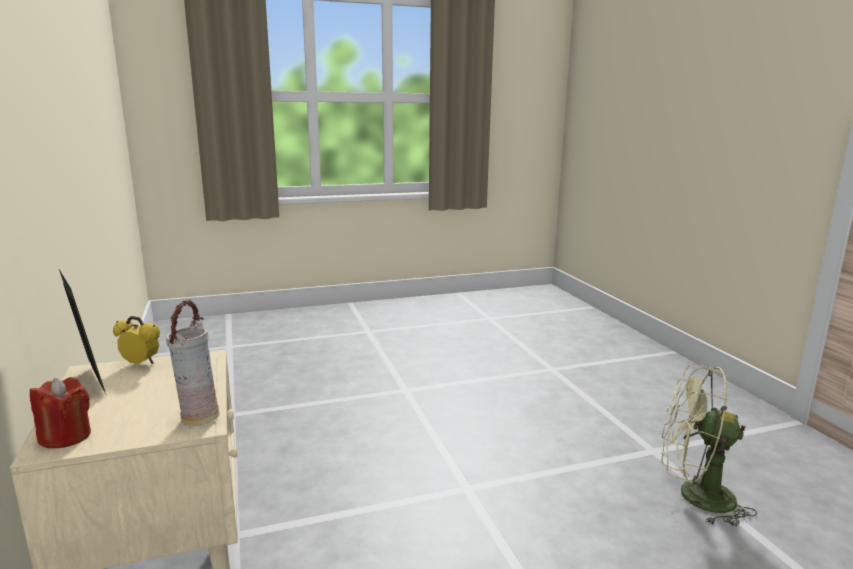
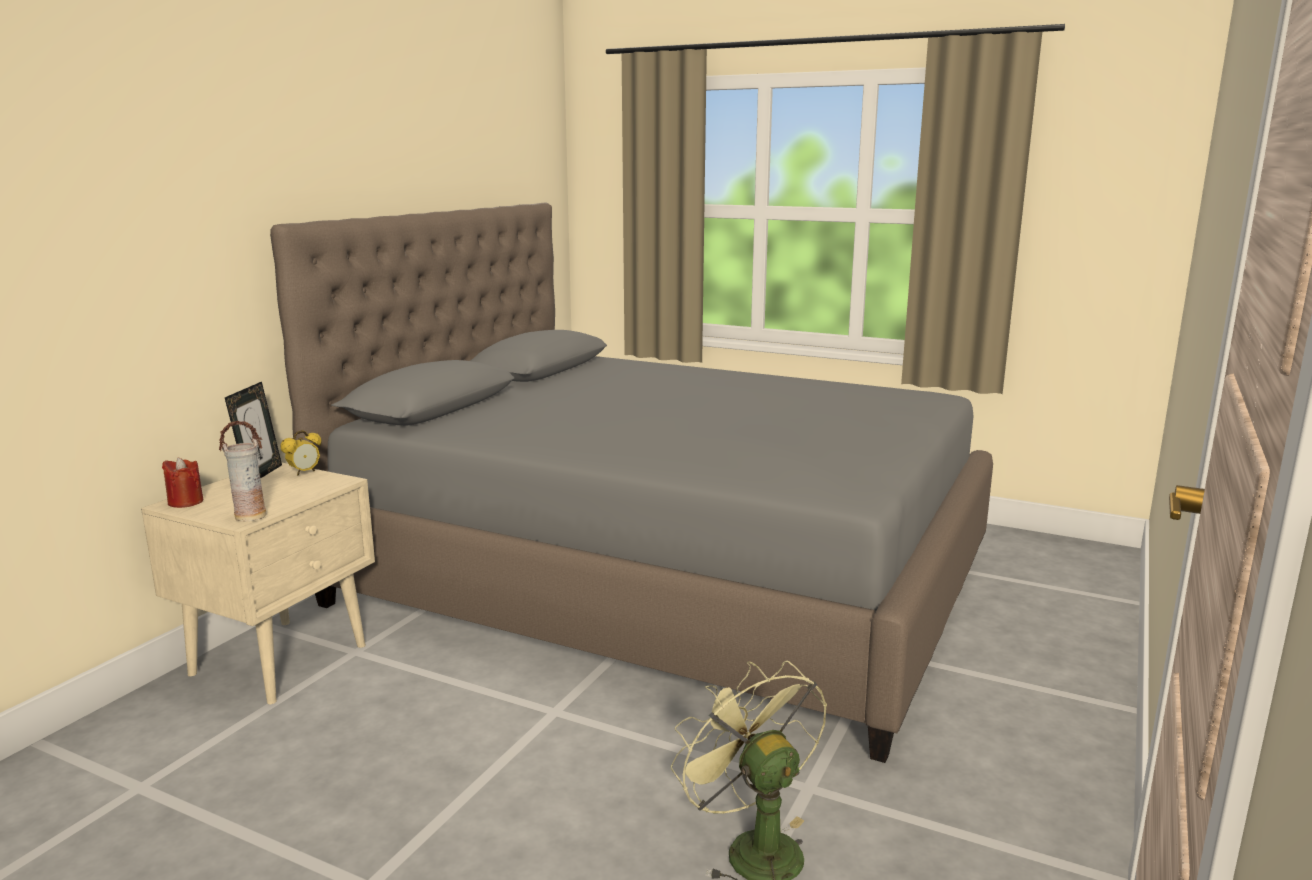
camera: 45 degrees right, 0 degrees up
(141, 364) = (304, 472): alarm clock -> alarm clock turned 75 degrees clockwise
(373, 375) = (666, 578): none -> grey bed

